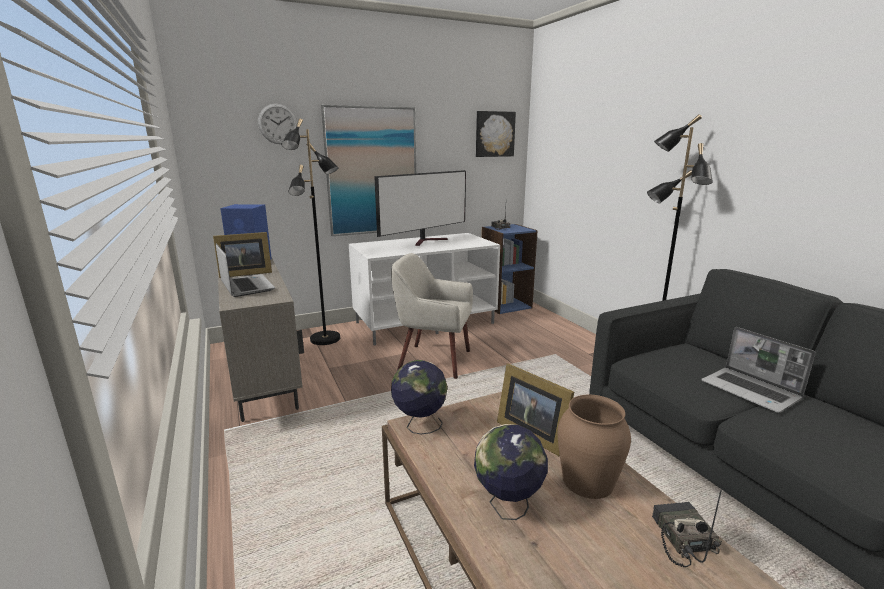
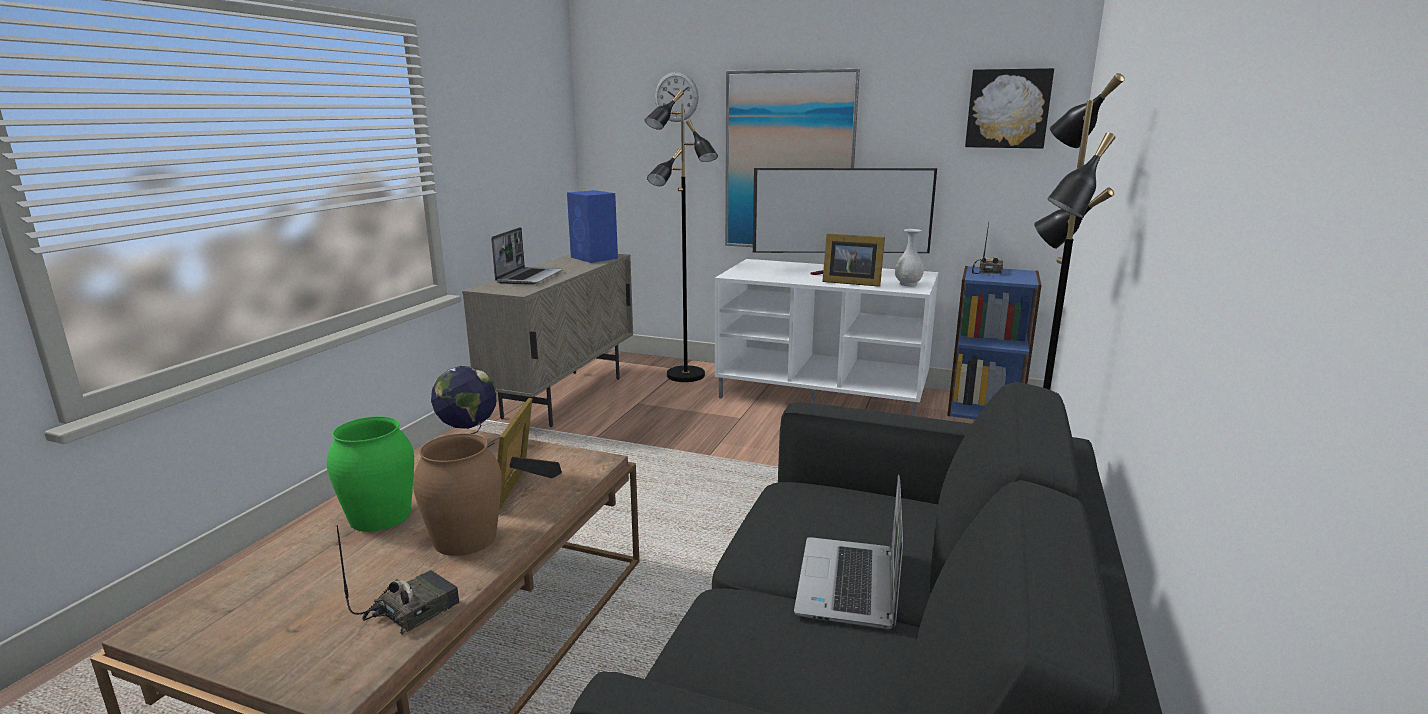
camera: 45 degrees right, 0 degrees up
(244, 273) = (559, 266): picture frame -> picture frame (850, 282)
(433, 360) = (748, 435): beige armchair -> none
(475, 241) = (908, 284): none -> white vase
(507, 507) = (379, 516): globe -> green vase

